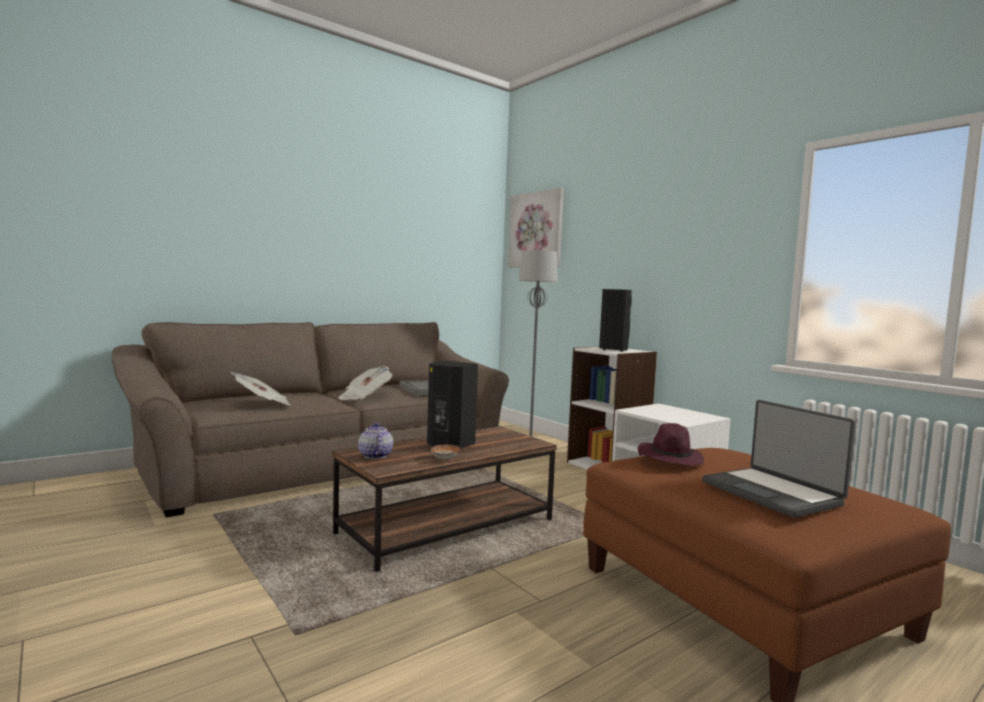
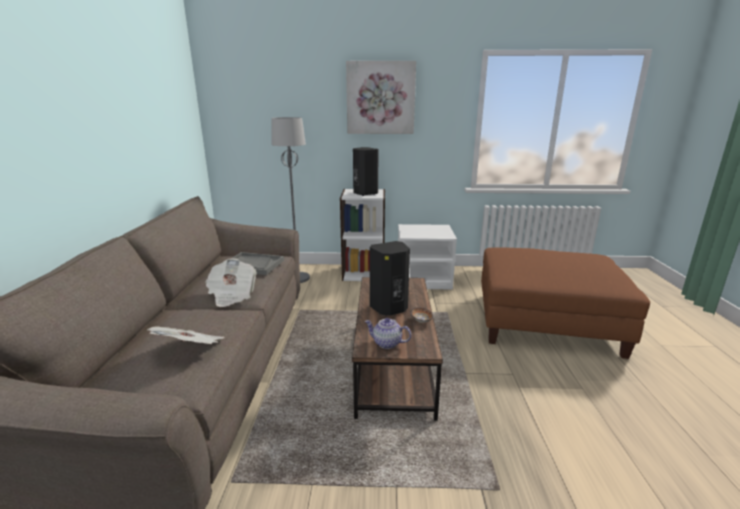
camera: 50 degrees left, 15 degrees up
(536, 230) = (244, 90): picture -> picture (380, 98)
(670, 459) = (513, 266): purple hat -> none
(772, 493) = (582, 269): laptop -> none

